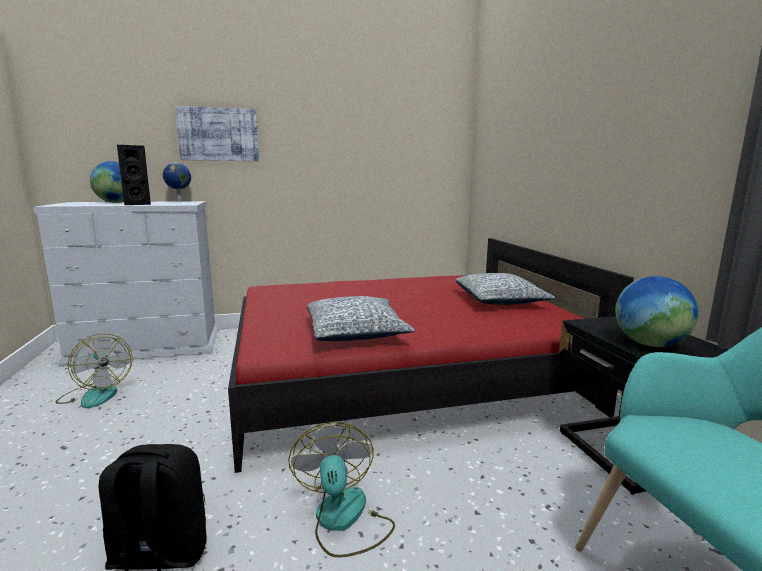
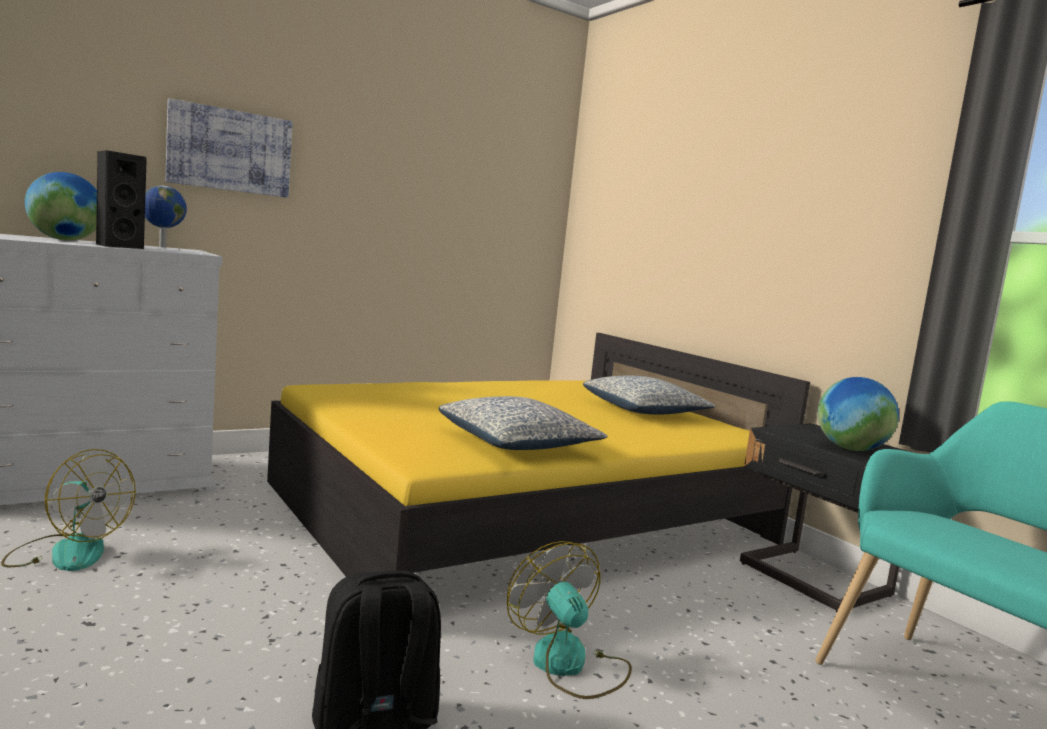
camera: 20 degrees left, 5 degrees down
(401, 376) = (520, 512): red bed -> yellow bed

